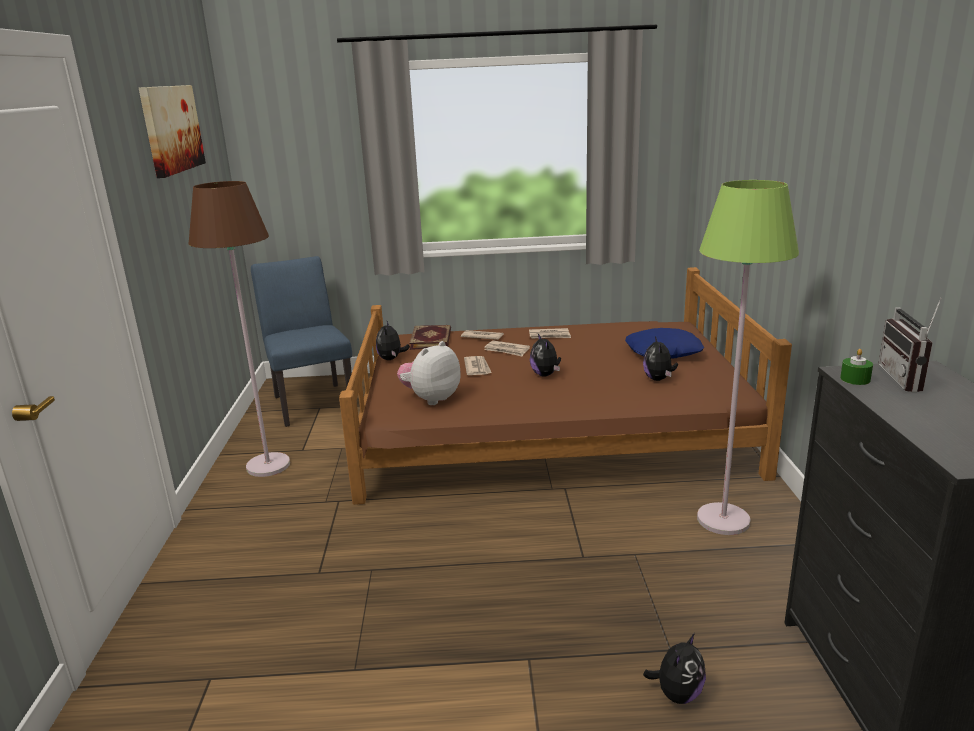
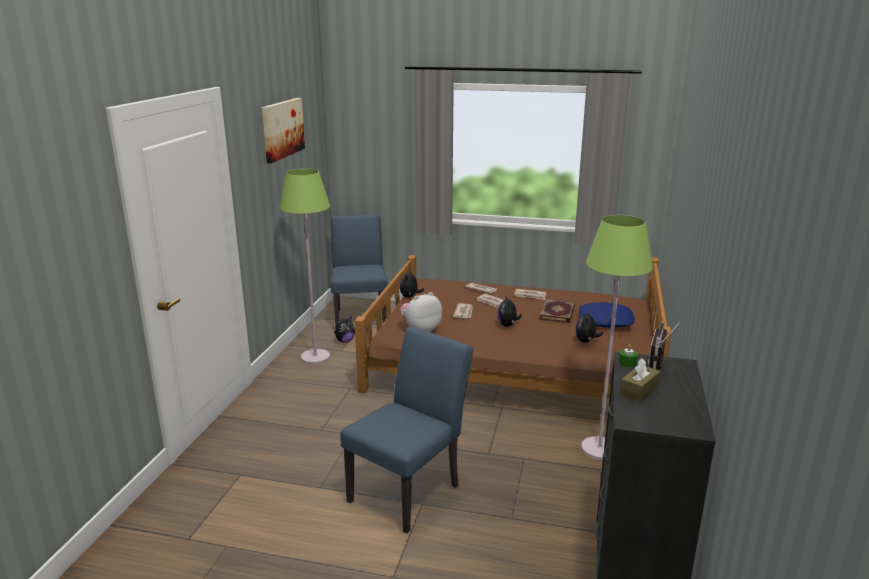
camera: 15 degrees right, 0 degrees up
(268, 465) = (315, 357): brown floor lamp -> green floor lamp
(432, 339) = (445, 286): book -> book (558, 313)
(499, 639) = (410, 489): none -> blue chair
(677, 693) = (500, 542): plush toy -> plush toy (344, 341)
(919, 414) = (639, 390): none -> brown tissue box

